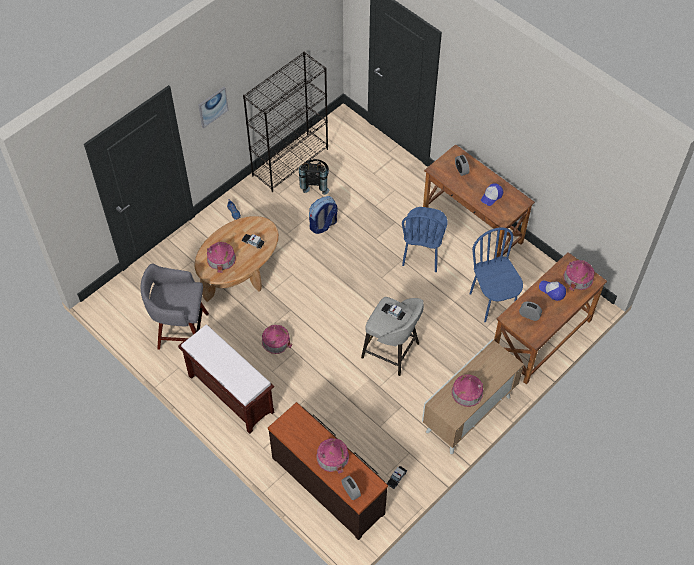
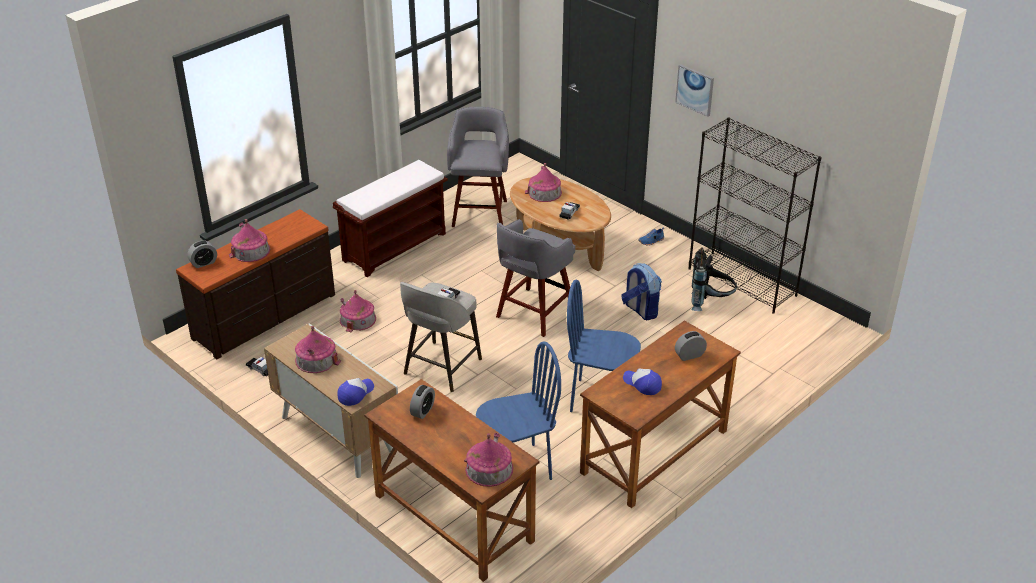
camera: 90 degrees right, 20 degrees down
(276, 341) = (462, 276): toy house -> toy house (358, 319)
(326, 292) = (533, 313): none -> grey stool
(552, 291) = (464, 438): cap -> cap (355, 393)

